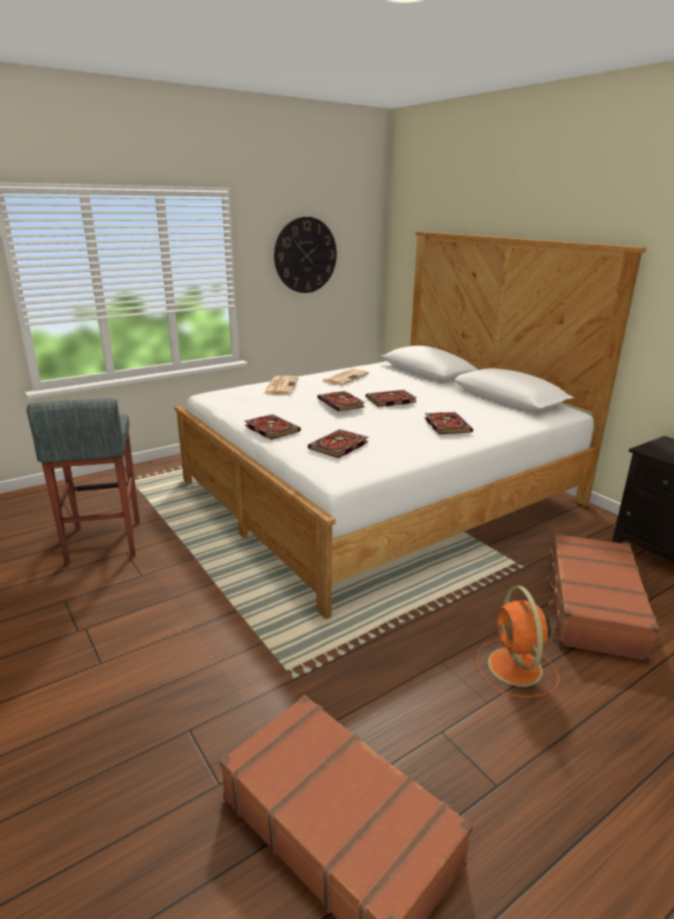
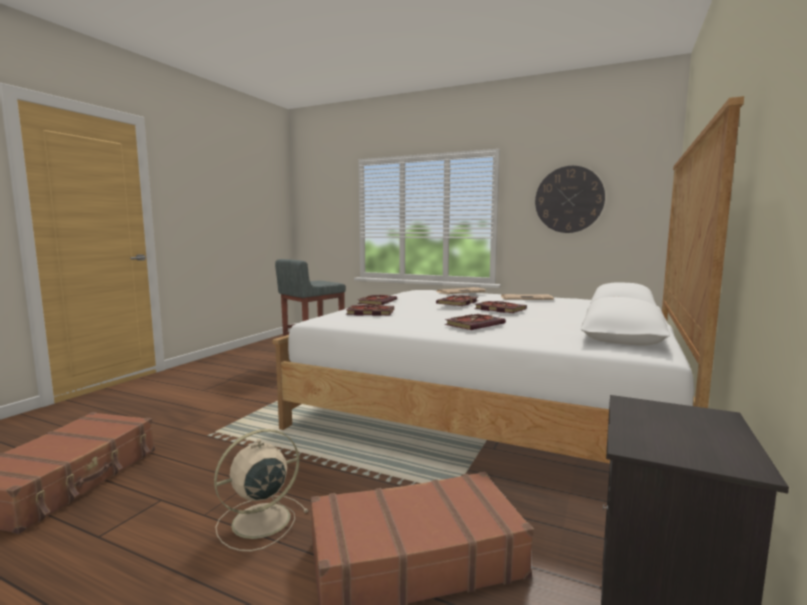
camera: 60 degrees right, 15 degrees down
(516, 668) = (258, 521): orange fan -> beige fan

